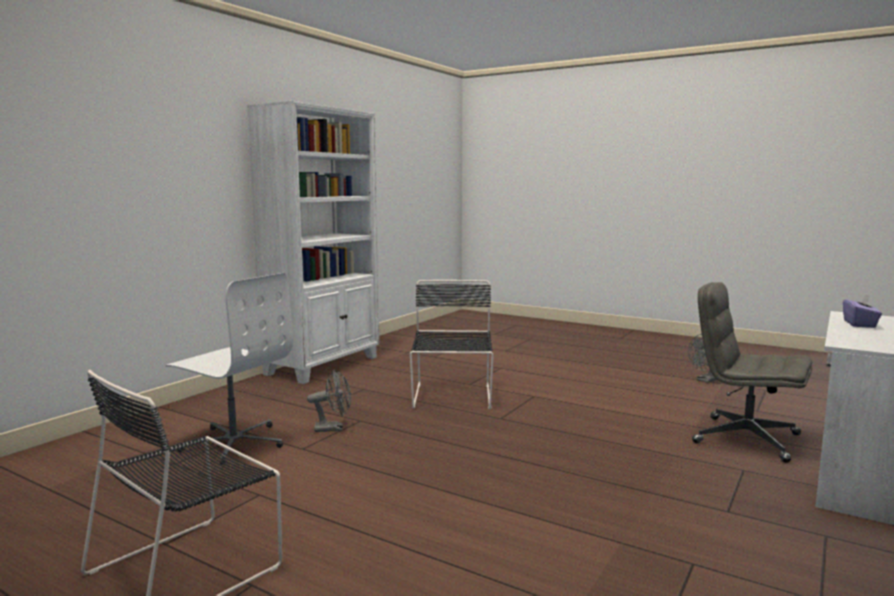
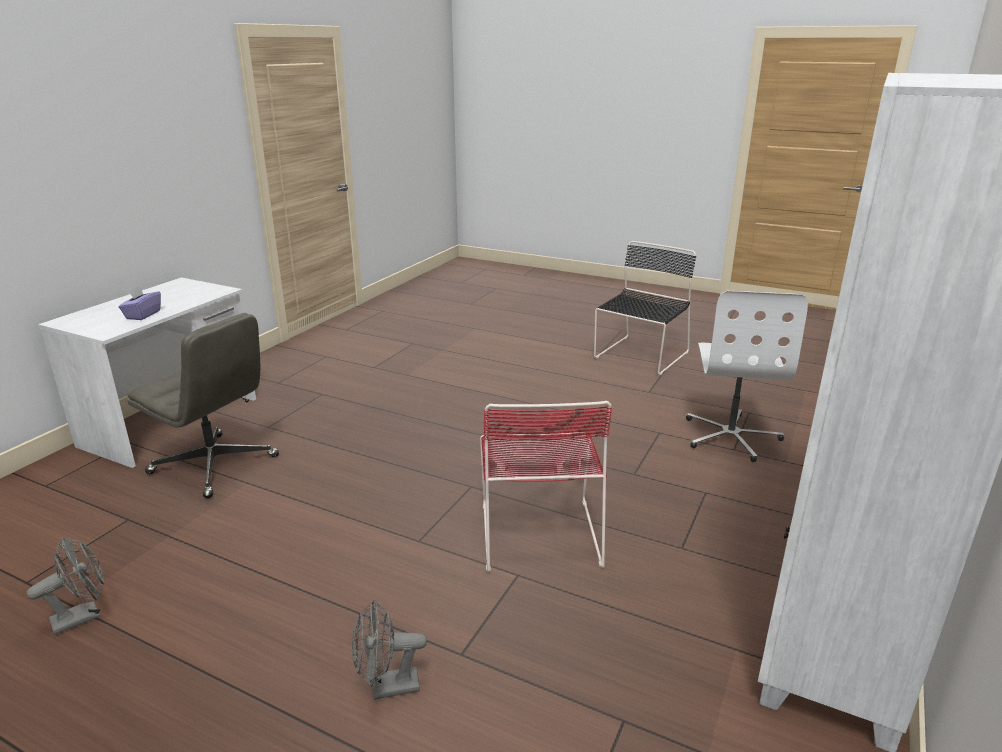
camera: 175 degrees right, 15 degrees up
(234, 443) = (731, 436): white office chair -> white office chair turned 105 degrees counterclockwise
(333, 428) = (653, 460): grey fan -> grey fan (387, 688)
(452, 397) = (539, 530): black chair -> red chair

